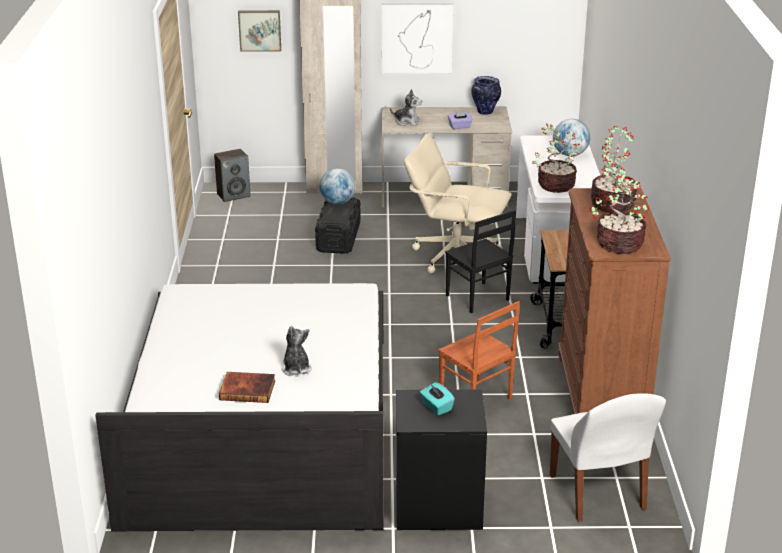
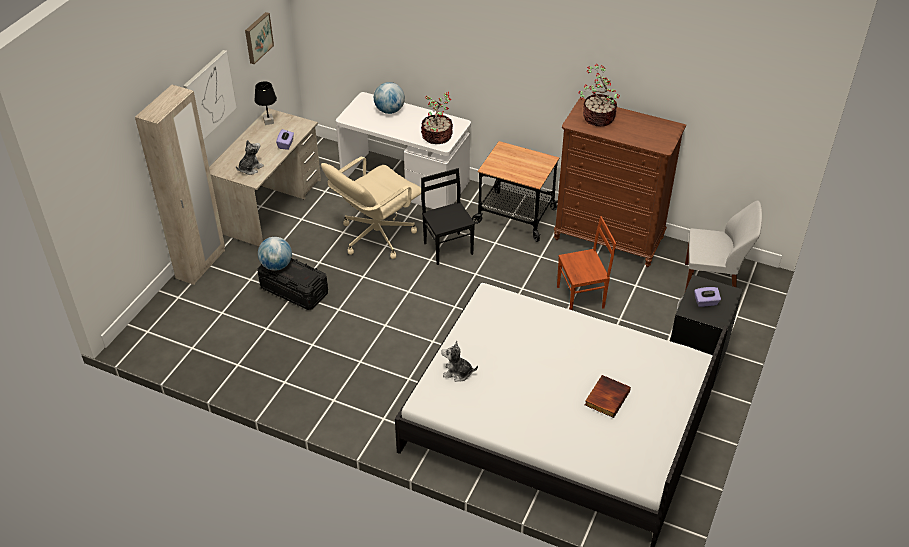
camera: 65 degrees left, 15 degrees up
(233, 195) = (154, 333): speaker -> none
(260, 30) = (112, 177): picture -> picture (257, 37)
(296, 368) = (589, 362): plush toy -> plush toy (457, 373)
(436, 407) = (706, 302): turquoise tissue box -> purple tissue box
(477, 298) = (448, 248): black chair -> black chair turned 105 degrees counterclockwise
(485, 112) = (268, 121): vase -> black table lamp
(618, 244) = (657, 137): potted plant -> none

